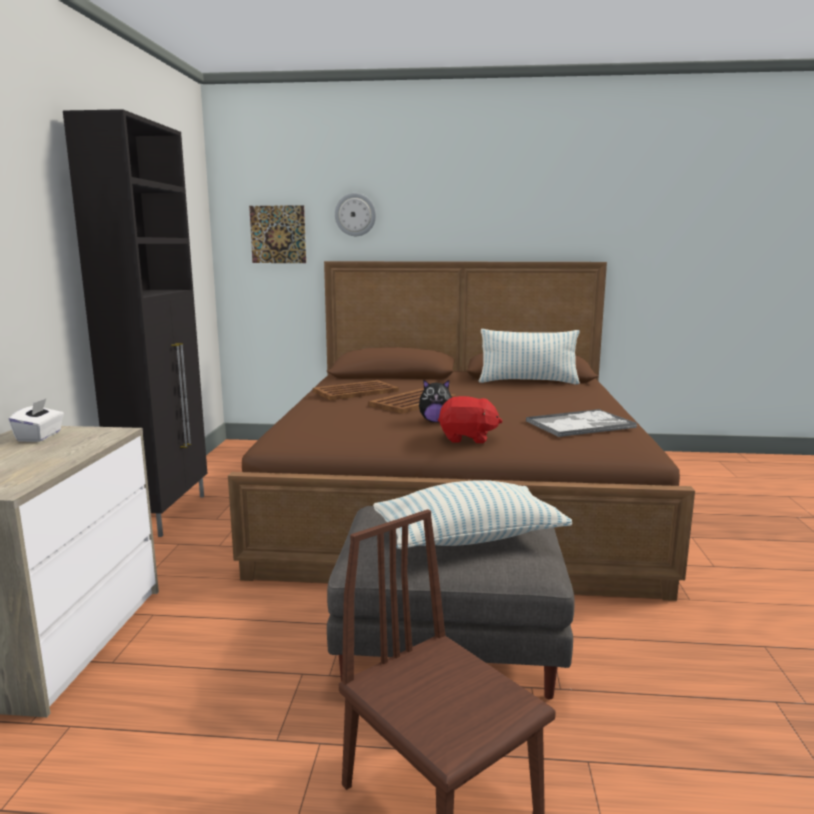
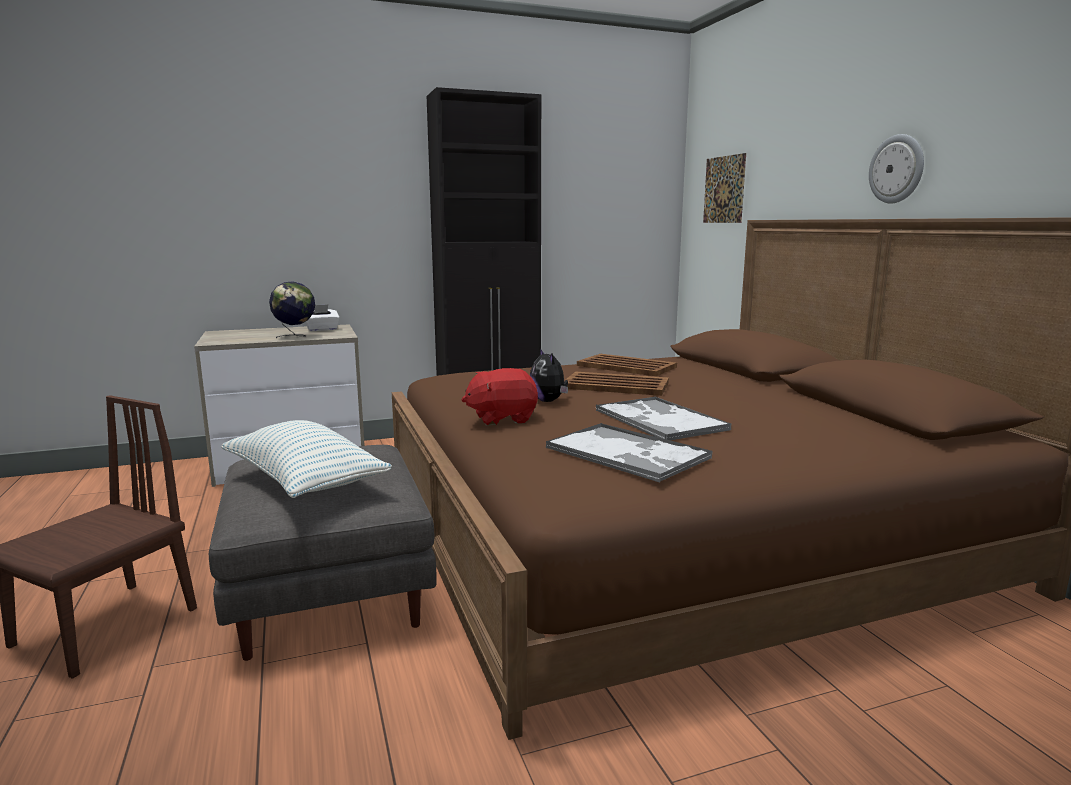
camera: 65 degrees right, 0 degrees up
(68, 449) = (295, 336): none -> globe
(355, 214) = (787, 159): wall clock -> wall clock (897, 169)
(467, 438) = (502, 419): red plush toy -> red plush toy turned 90 degrees clockwise
(514, 408) = (659, 419): none -> tray
(528, 382) = (838, 411): pillow -> none

